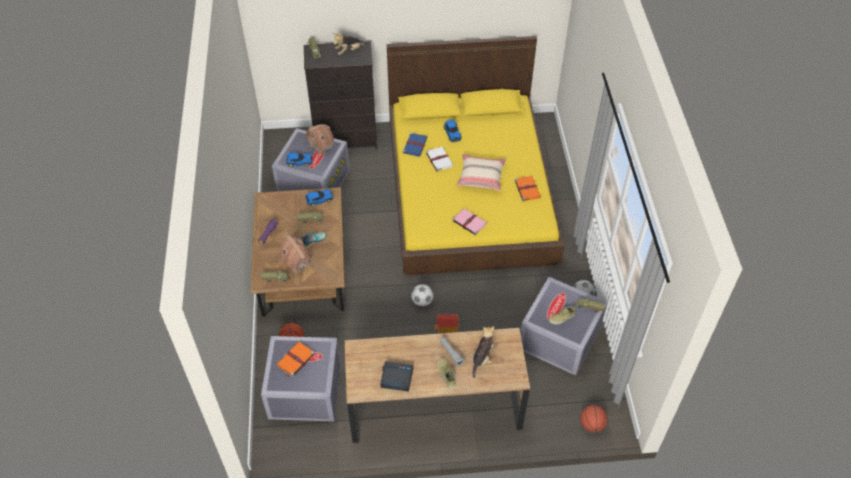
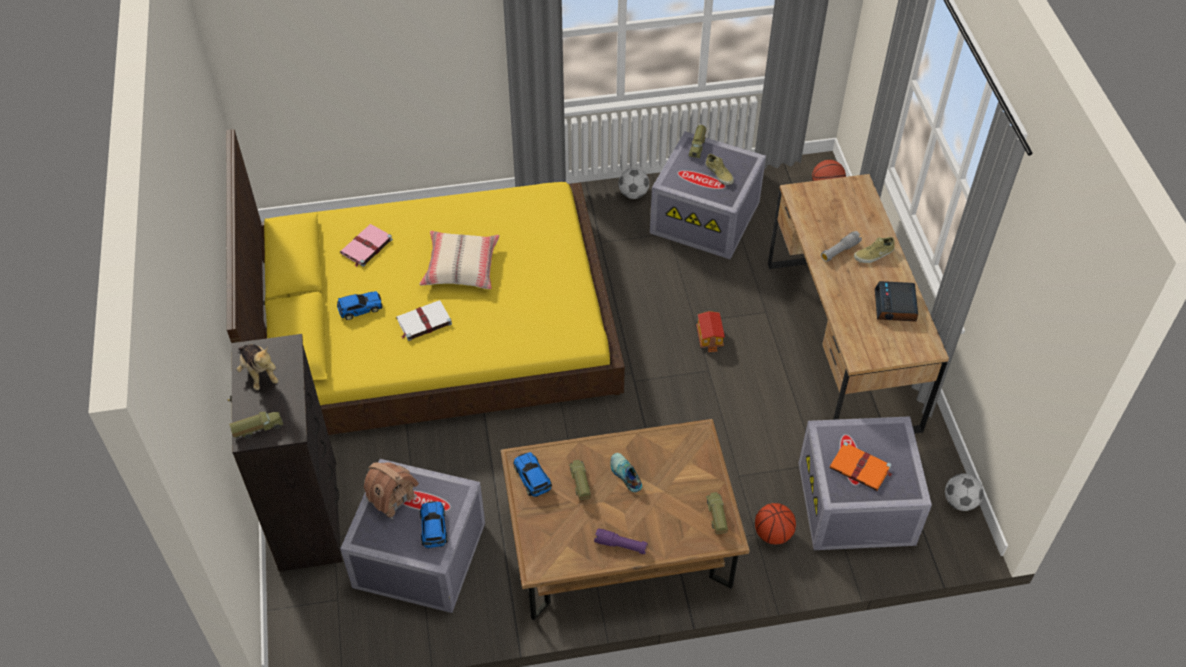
camera: 95 degrees left, 0 degrees up
(297, 262) = (677, 490): toy house -> none
(415, 145) = (388, 357): blue book -> none
(422, 301) = (667, 370): football -> football (959, 501)
(469, 222) = (558, 277): pink book -> pink book (366, 247)
(482, 358) = (838, 219): plush toy -> none
(527, 189) = (485, 212): orange book -> none

